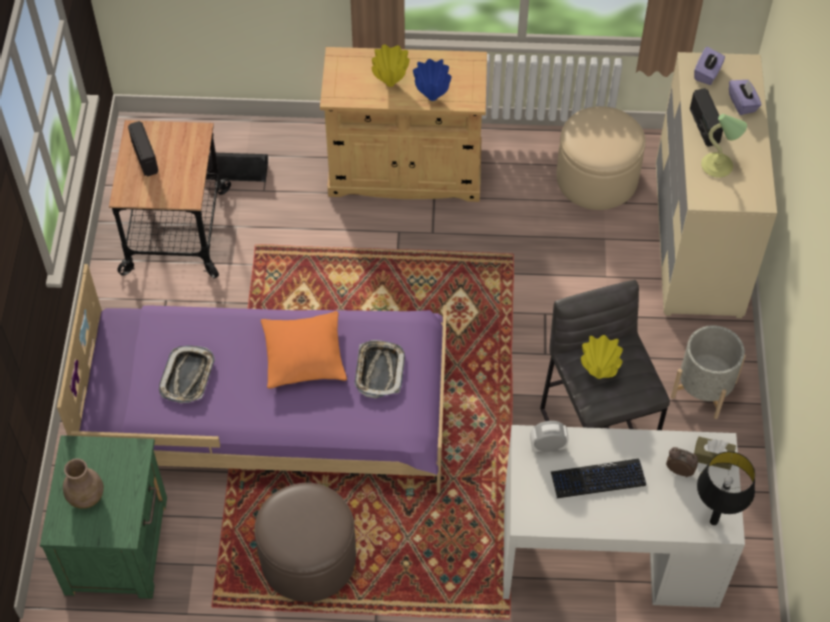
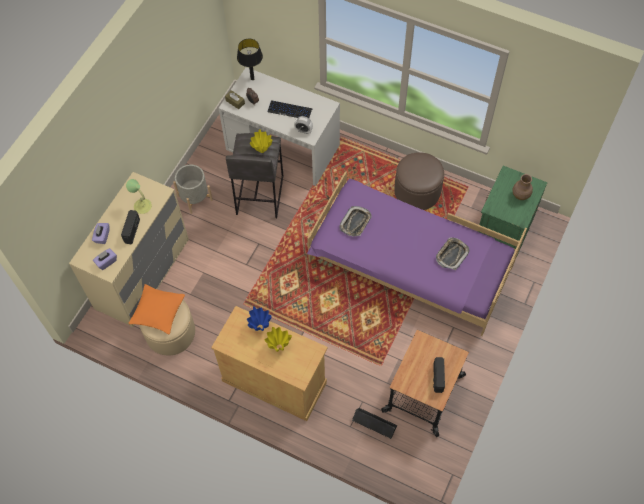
camera: 155 degrees left, 5 degrees up
(304, 356) = (389, 244): orange pillow -> orange pillow (158, 312)

